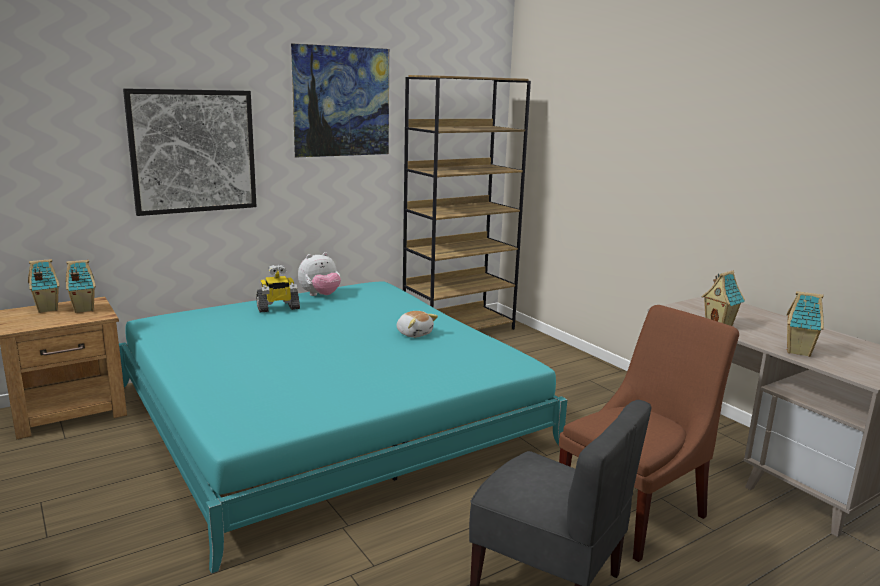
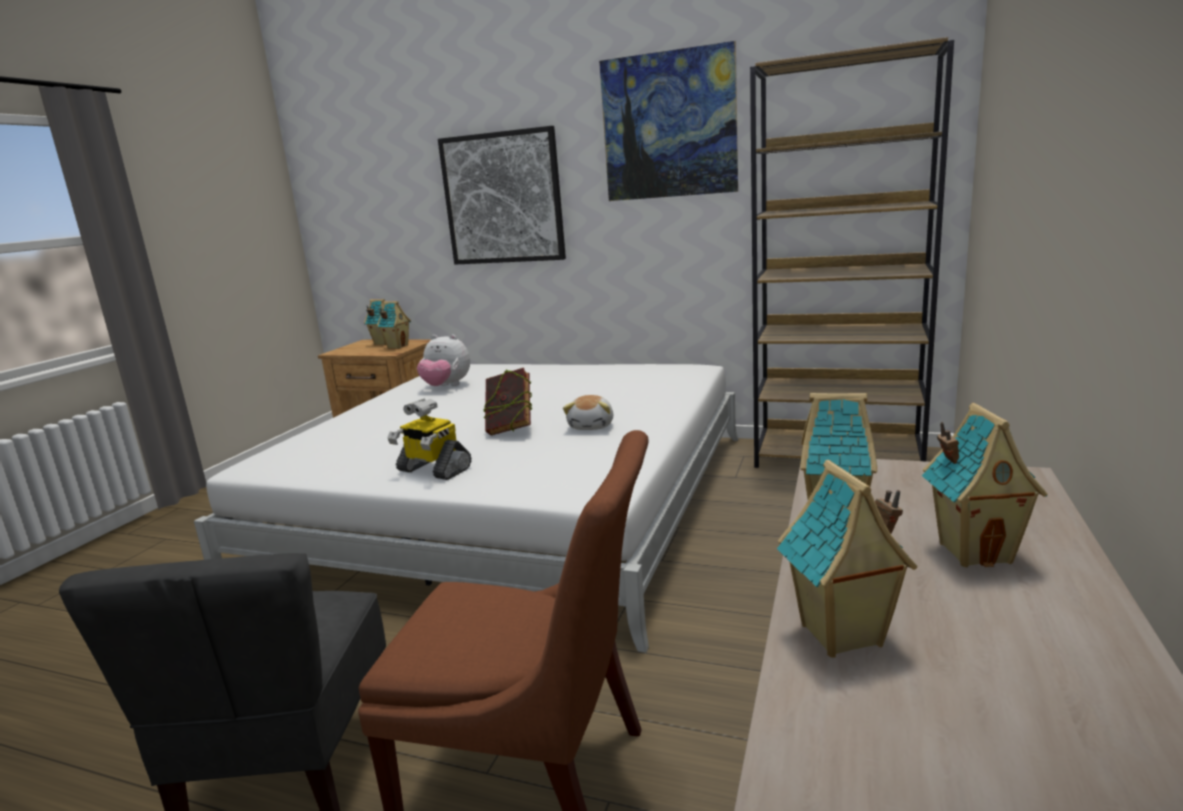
camera: 55 degrees right, 0 degrees up
(278, 308) = (547, 374): toy robot -> toy robot (433, 470)
(320, 295) = (611, 369): plush toy -> plush toy (446, 386)
(327, 415) = (513, 500): turquoise bed -> white bed
(372, 349) = (511, 429): none -> book
(763, 322) = (975, 552): none -> toy house

